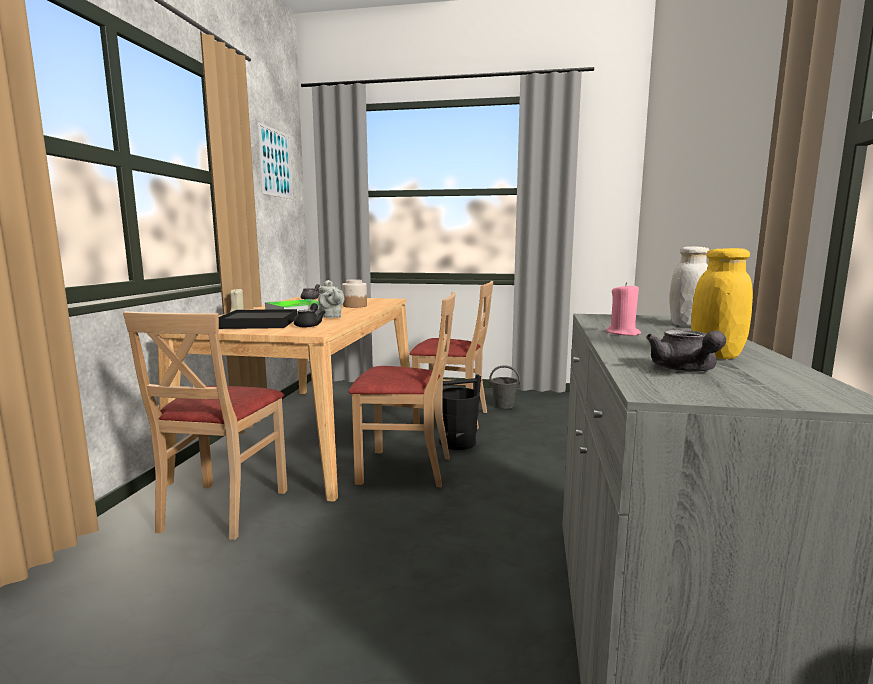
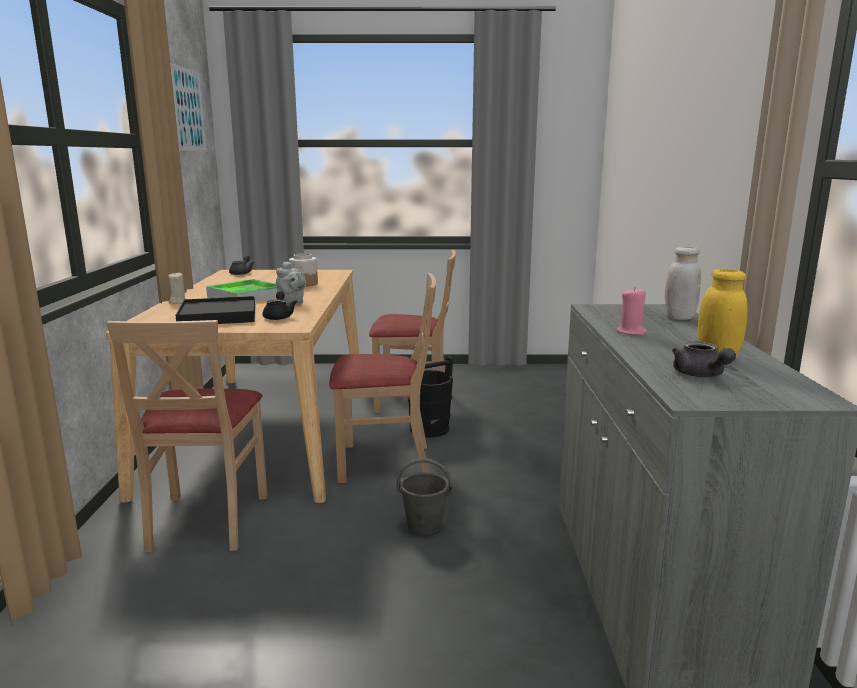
camera: 10 degrees left, 5 degrees up
(504, 405) = (465, 384): grey bucket -> grey bucket (425, 525)

